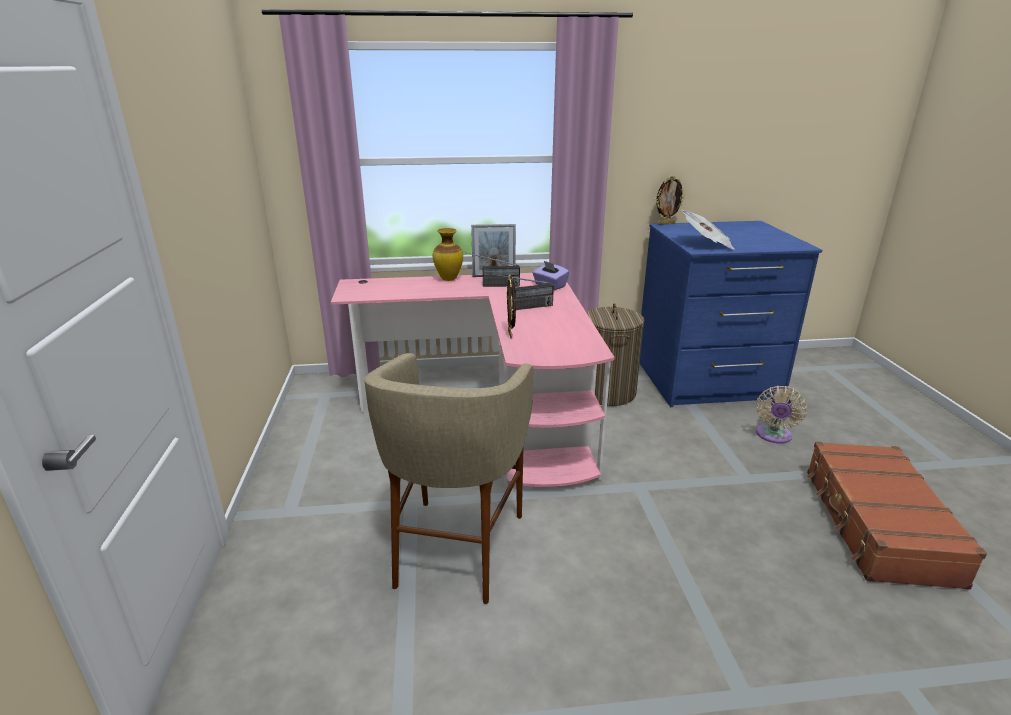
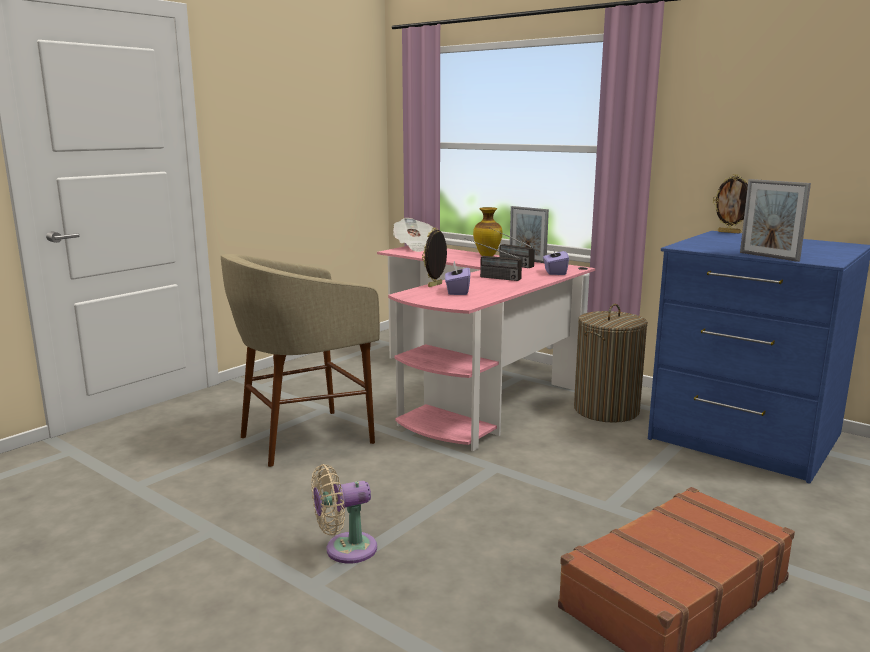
camera: 45 degrees right, 10 degrees down
(547, 336) = (457, 291): none -> purple tissue box
(706, 244) = (707, 246): newspaper -> newspaper (415, 247)
(767, 248) = (768, 256): none -> picture frame
(773, 436) = (717, 497): beige fan -> beige fan (345, 550)

